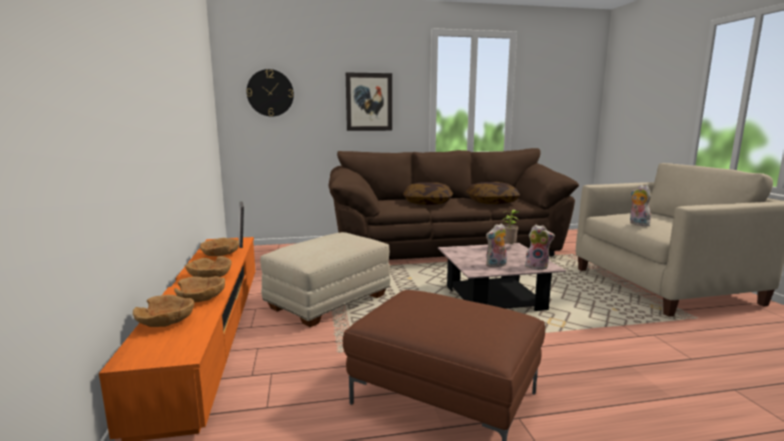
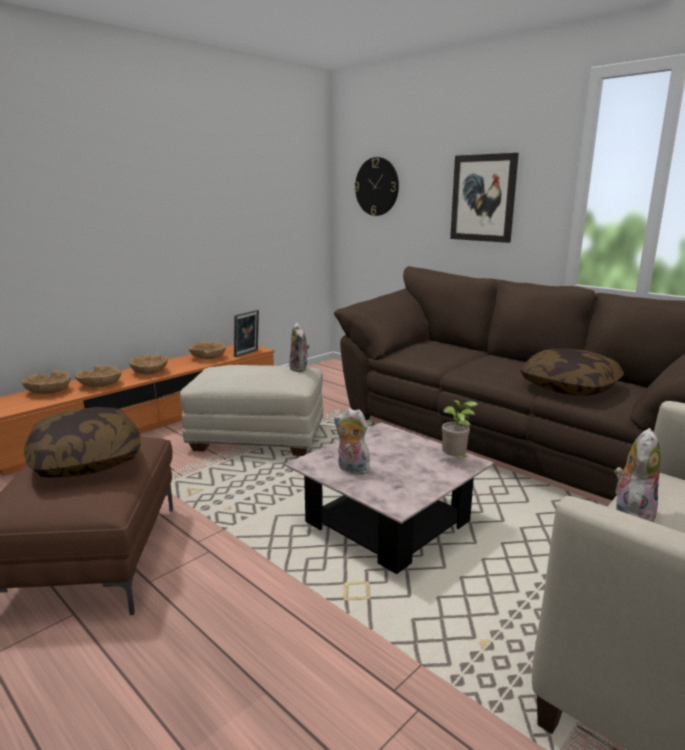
camera: 55 degrees right, 5 degrees up
(427, 203) = (475, 361): pillow -> pillow (87, 460)
(537, 266) = (387, 496): plush toy -> plush toy (300, 368)

